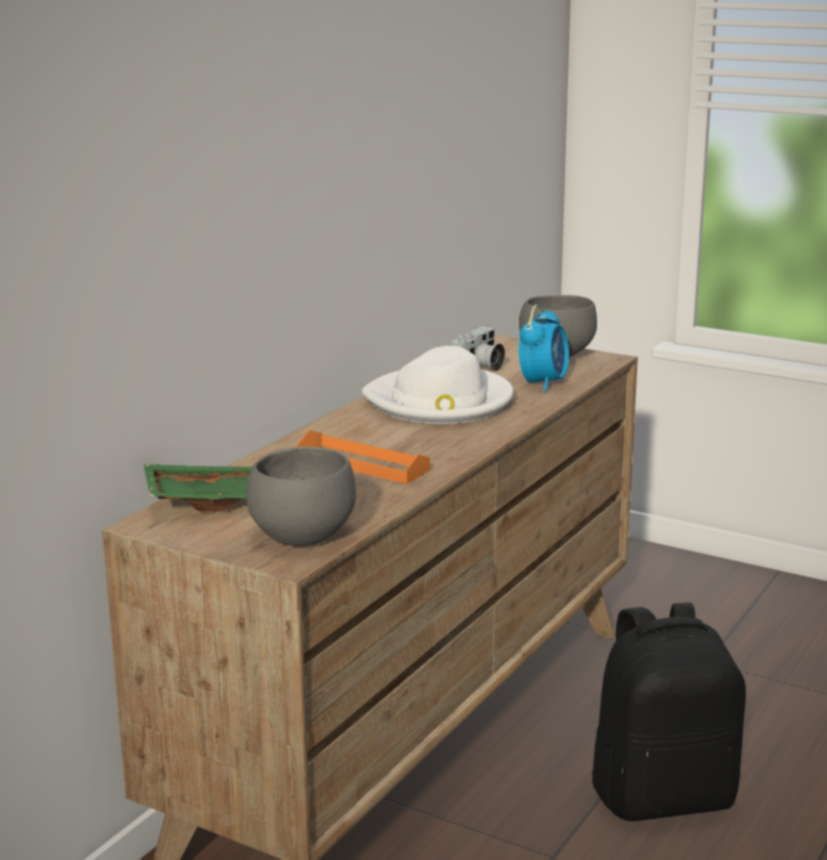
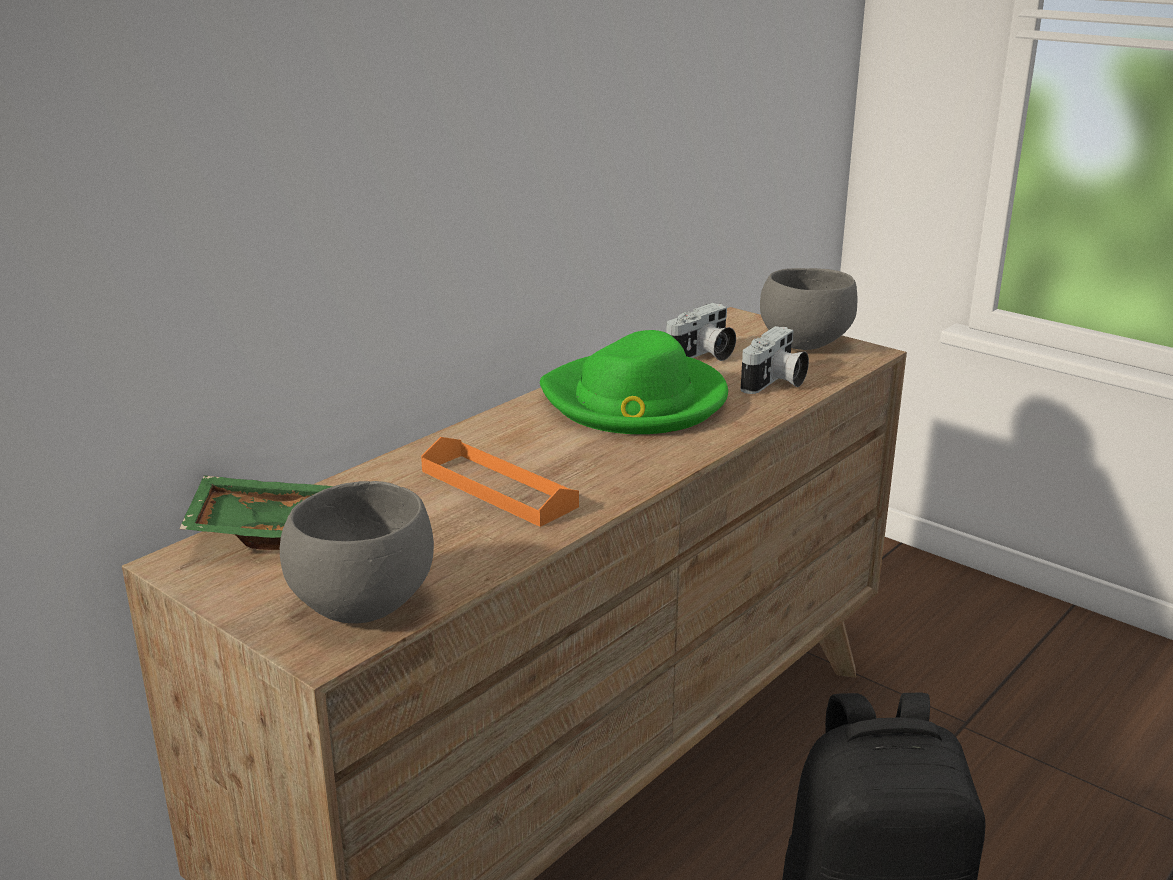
camera: 10 degrees right, 5 degrees up
(440, 402) = (635, 401): white hat -> green hat
(543, 383) = (775, 383): alarm clock -> camera

